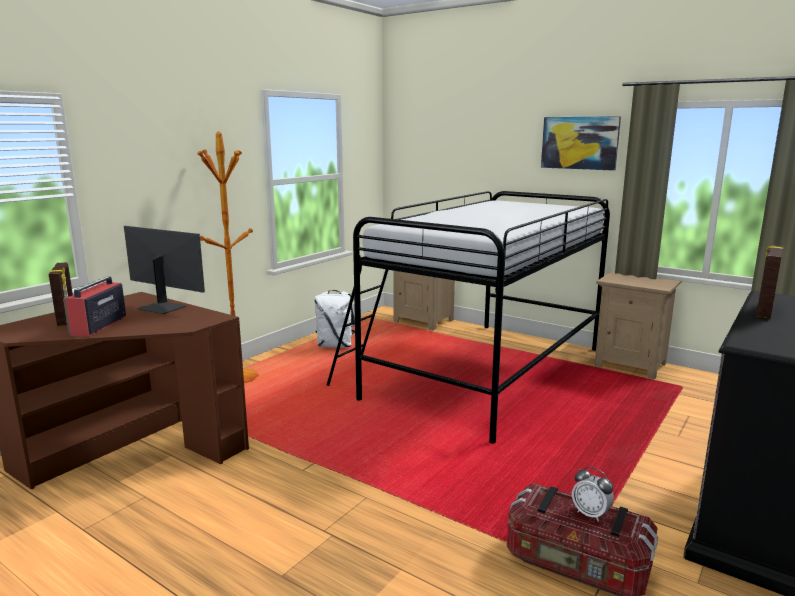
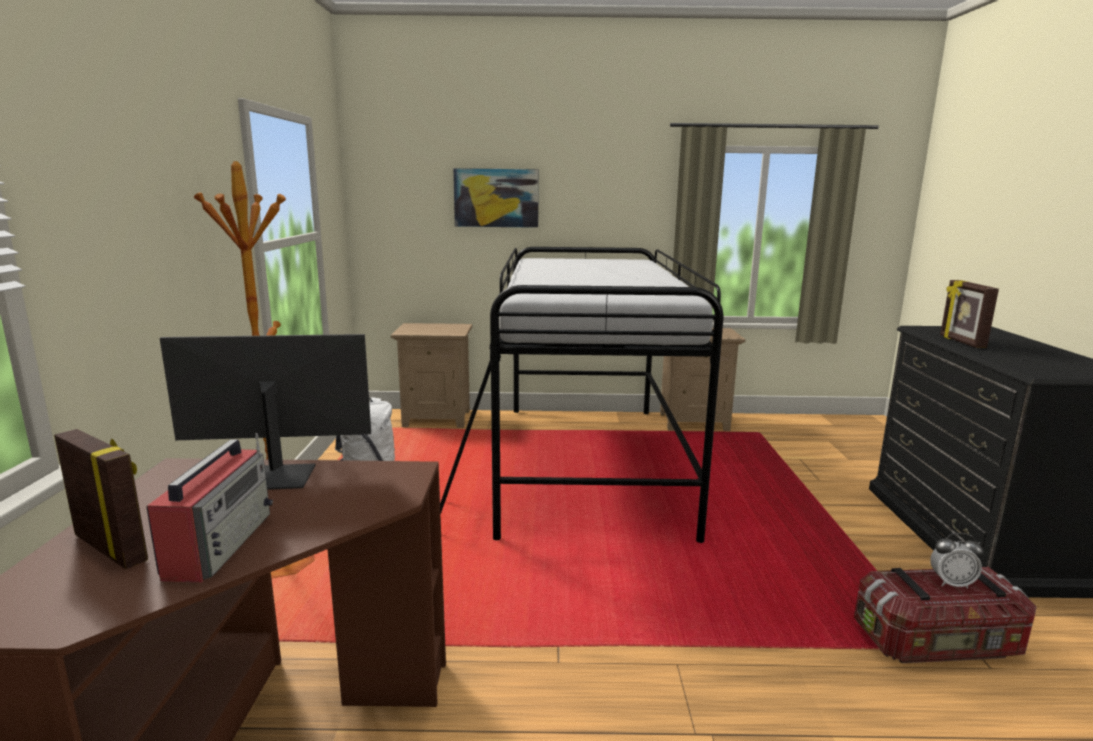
camera: 35 degrees left, 0 degrees up
(98, 326) = (220, 543): radio -> radio turned 150 degrees counterclockwise
(579, 143) = (618, 188): picture -> picture (496, 198)

